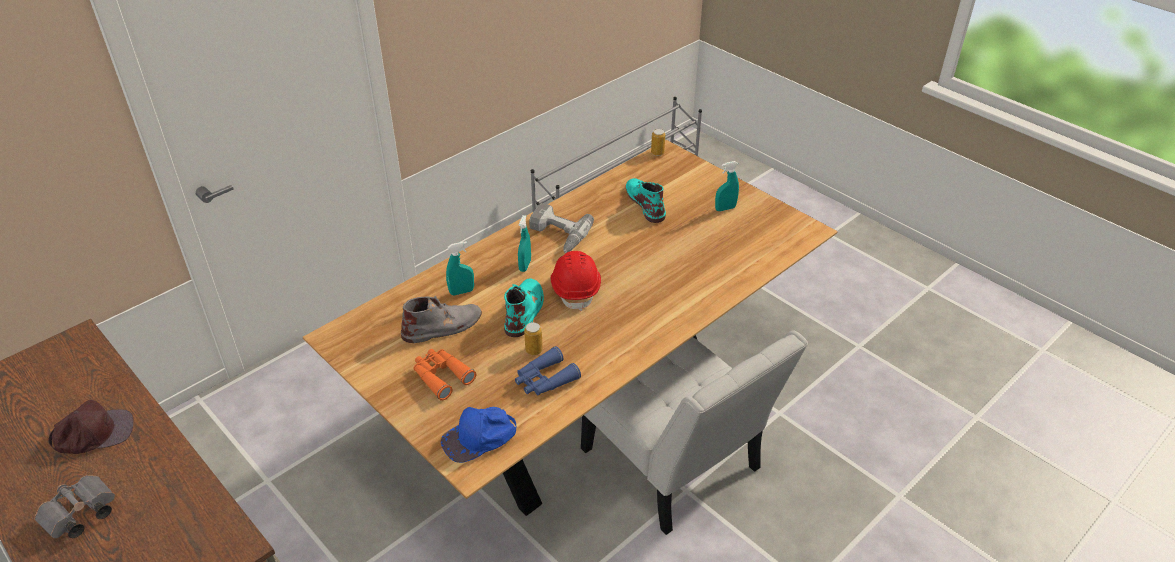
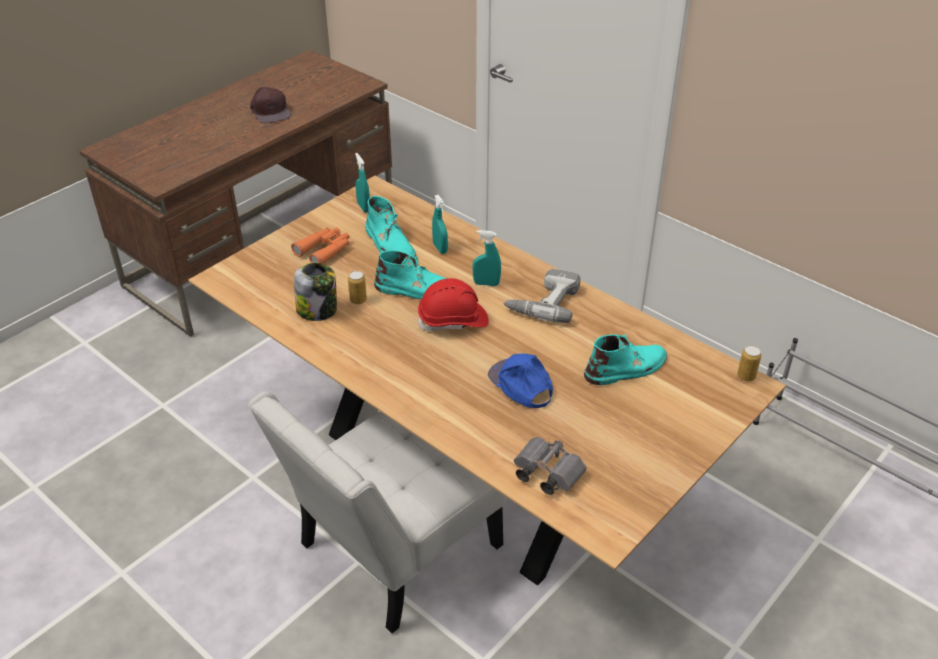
camera: 85 degrees right, 0 degrees up
(79, 517) = (198, 123): grey binoculars -> grey binoculars (545, 473)
(443, 326) = (389, 243): grey boot -> turquoise boot
(479, 438) = (250, 279): blue cap -> blue cap (521, 385)
(544, 380) = (318, 310): blue binoculars -> jar
(725, 208) = (635, 443): turquoise spray bottle -> turquoise spray bottle (363, 207)

